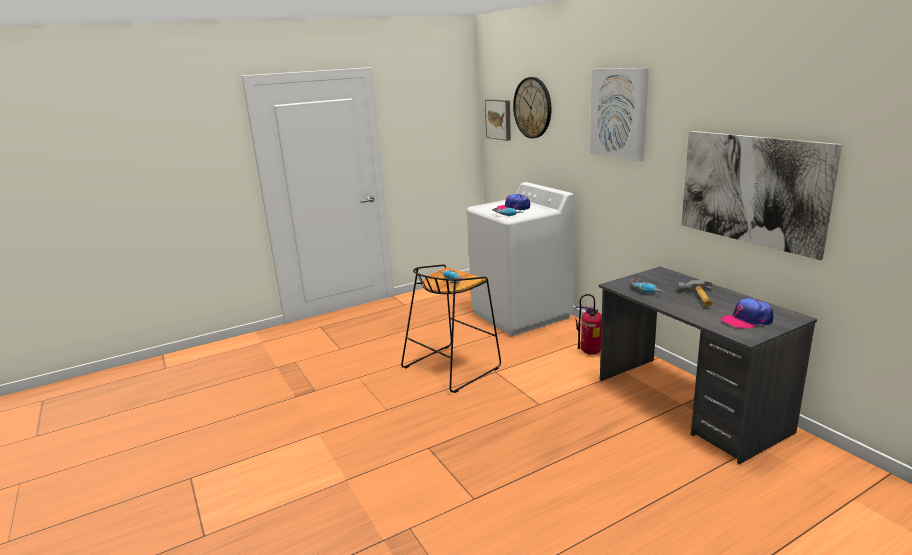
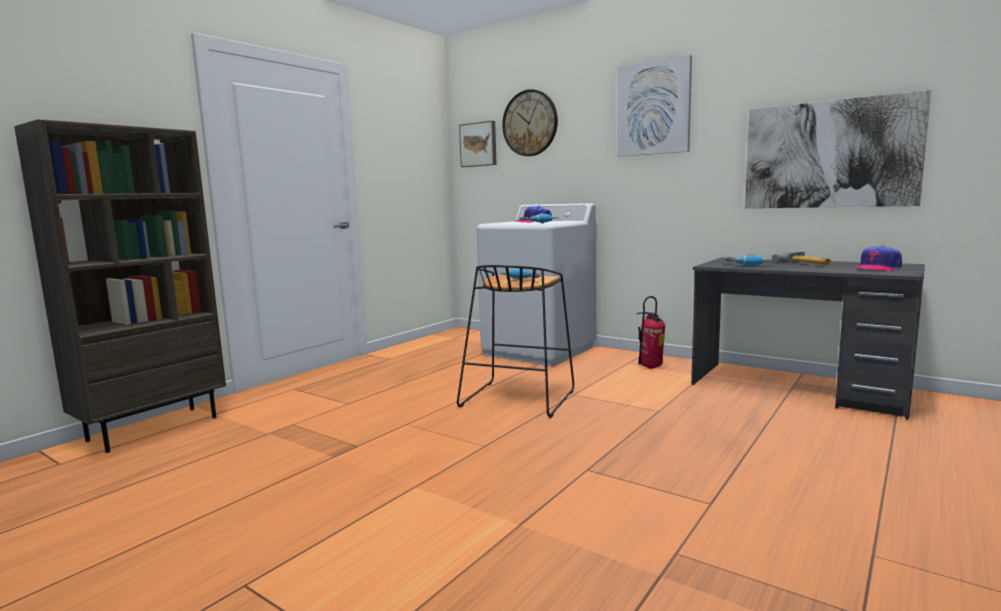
camera: 25 degrees left, 10 degrees down
(223, 348) = (154, 428): none -> brown bookcase

